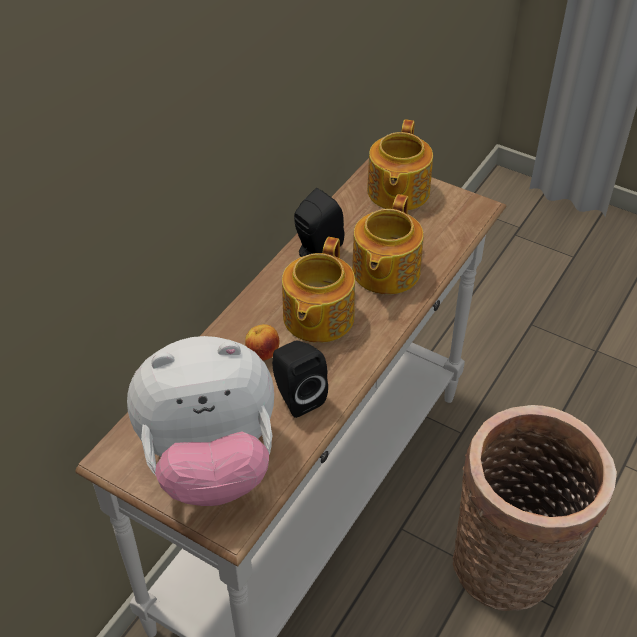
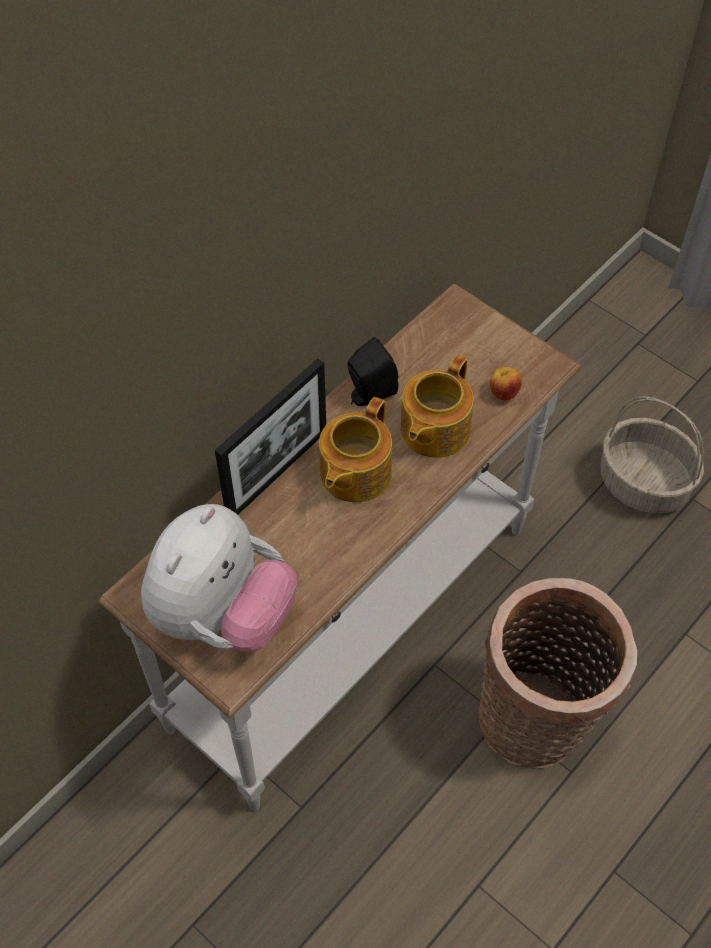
camera: 10 degrees right, 10 degrees up
(211, 463) = (222, 614): plush toy -> plush toy turned 60 degrees counterclockwise
(241, 327) = (277, 473): none -> picture frame
(262, 354) = (292, 506): apple -> apple (503, 393)
(296, 396) = (316, 557): black speaker -> none
(397, 192) = (469, 335): teapot -> none
(549, 344) = (642, 483): none -> basket

